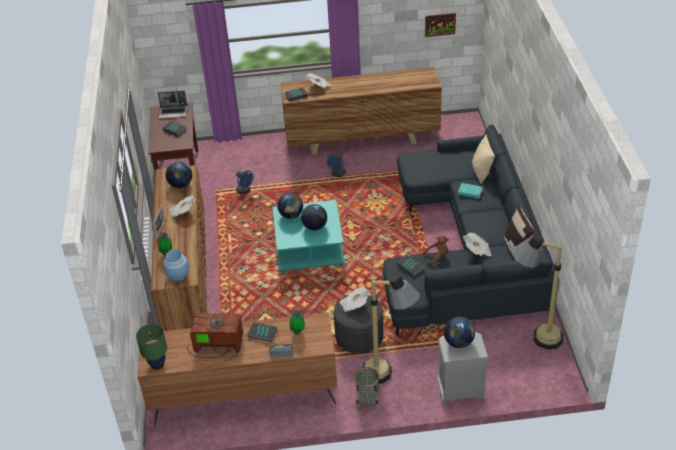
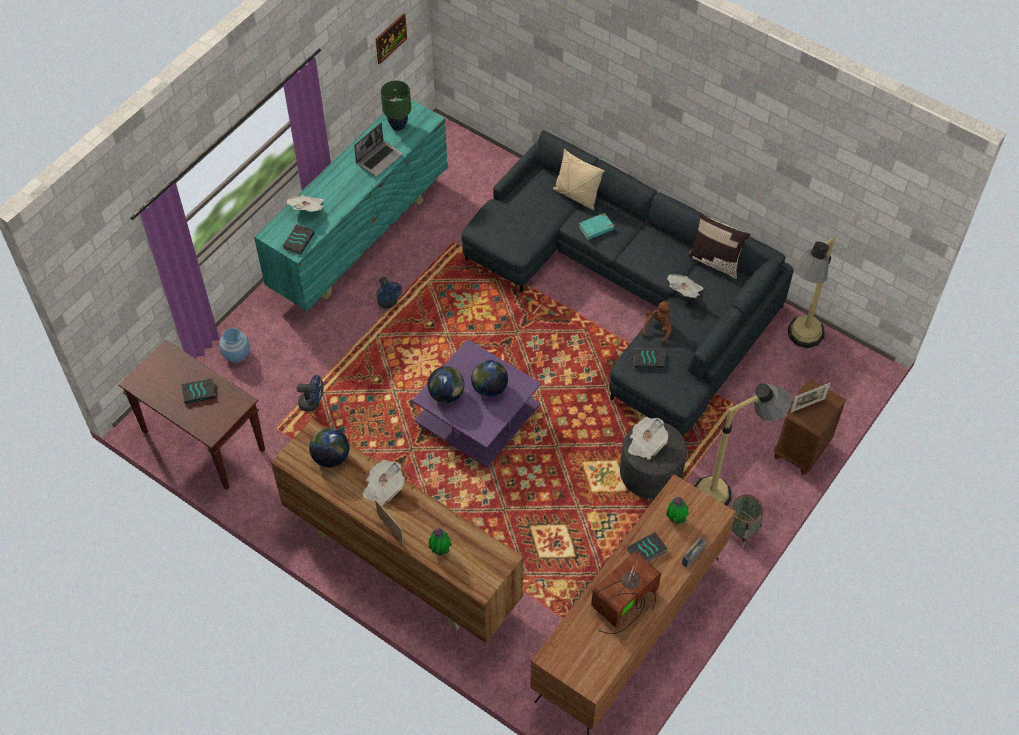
camera: 50 degrees left, 15 degrees up
(157, 364) = (595, 674): green table lamp -> green table lamp (398, 125)
(173, 112) = (161, 370): laptop -> laptop (379, 158)
(178, 275) = (488, 564): blue vase -> blue vase (236, 355)
(310, 249) = (479, 416): turquoise coffee table -> purple coffee table
(363, 141) = (360, 239): brown cabinet -> turquoise cabinet
(459, 342) = (807, 405): globe -> picture frame
(460, 391) = (801, 450): grey nightstand -> brown nightstand

